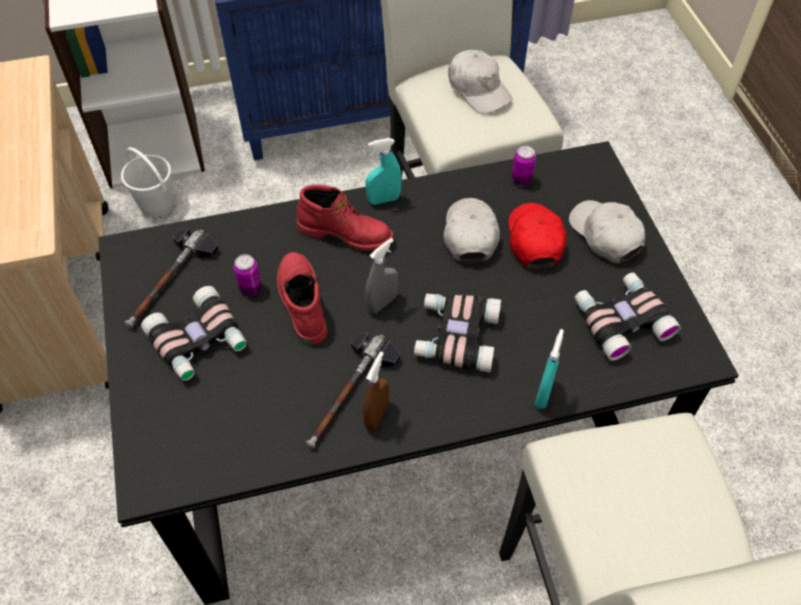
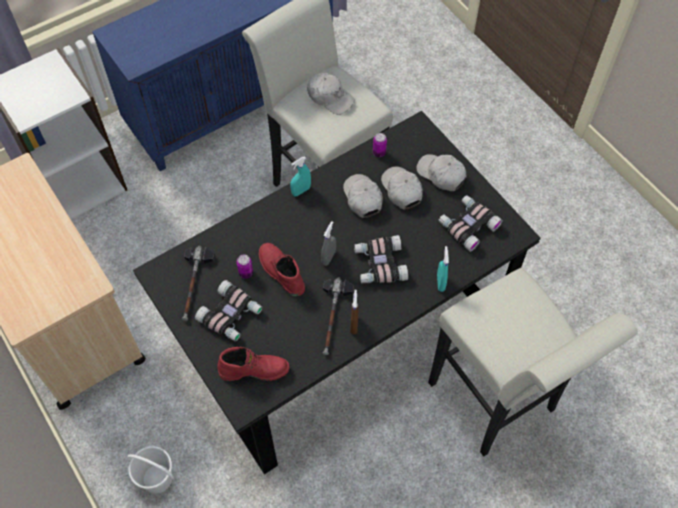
camera: 20 degrees left, 5 degrees up
(156, 204) = (104, 225): white bucket -> white bucket (157, 478)
(346, 233) = (287, 220): red boot -> red boot (254, 369)
(534, 240) = (401, 190): red cap -> white cap

